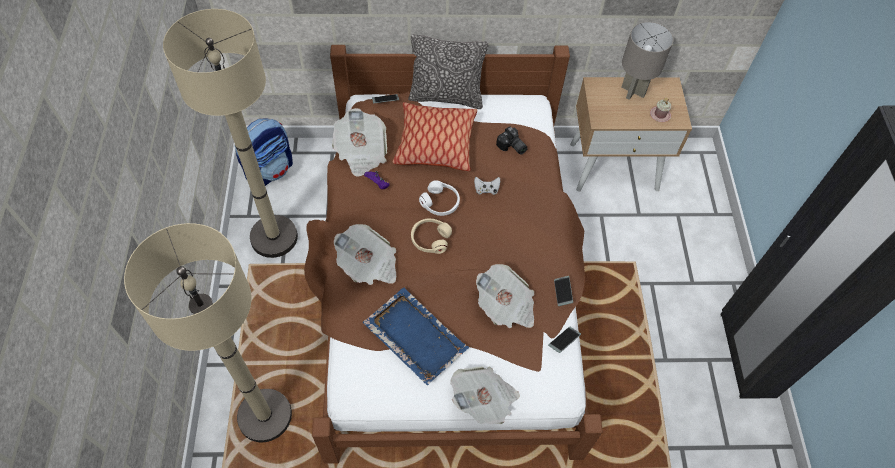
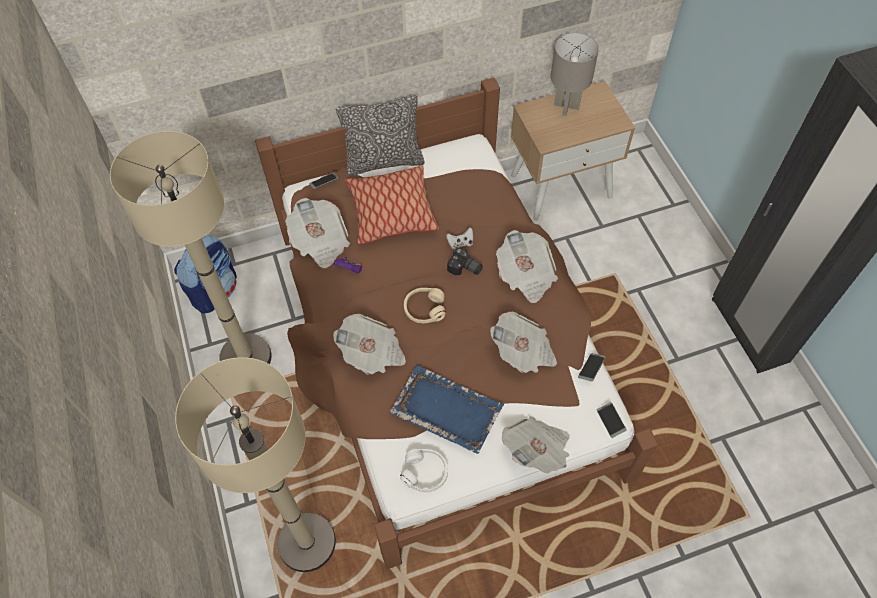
camera: 15 degrees left, 0 degrees up
(440, 202) = (420, 269): white headphones -> white headphones (425, 473)
(511, 147) = (469, 194): camera -> camera (465, 269)
(535, 237) = (525, 276): none -> newspaper
(563, 292) = (572, 322): phone -> phone (610, 421)
(660, 115) = (600, 122): pink mug -> none

